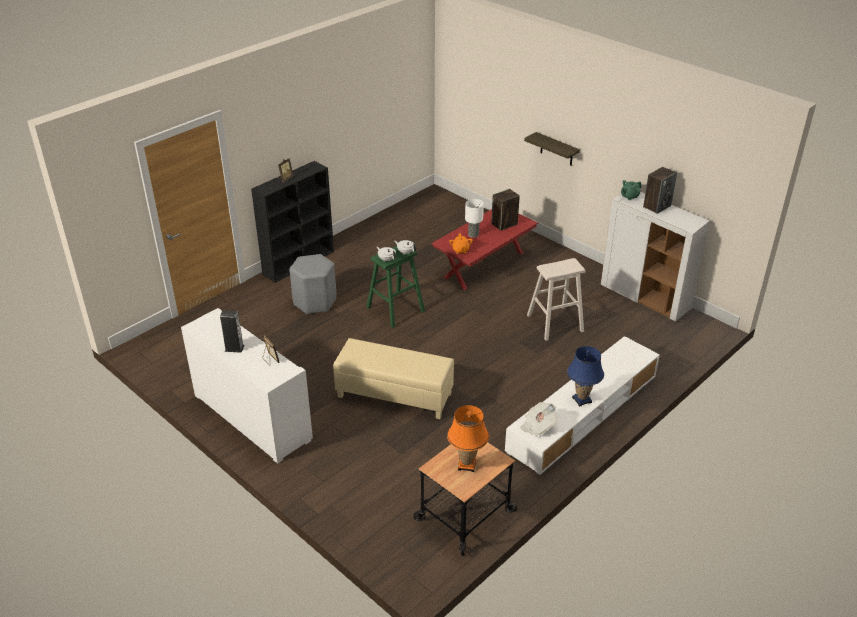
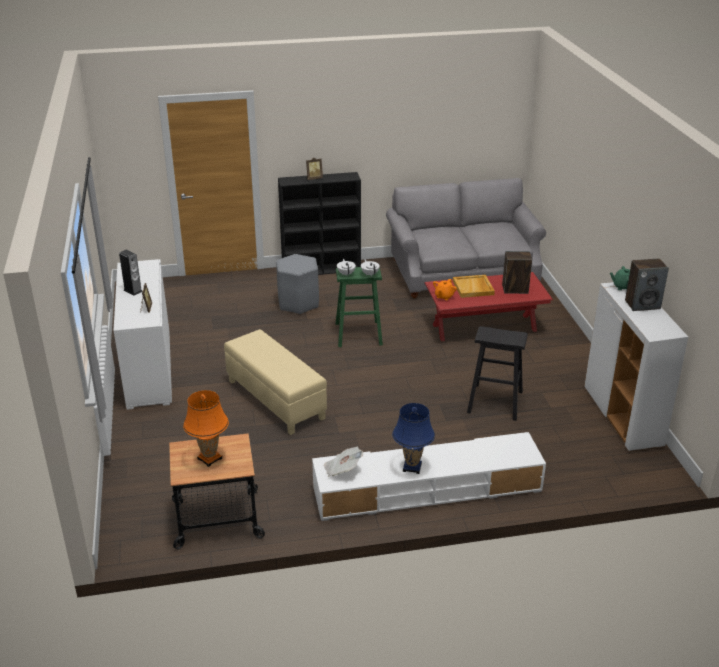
camera: 35 degrees right, 5 degrees down
(417, 223) = (463, 272): none -> grey sofa
(473, 234) = (473, 288): table lamp -> beige tray
(555, 323) = (495, 402): beige stool -> black stool
(556, 149) = (594, 223): shelf -> none

